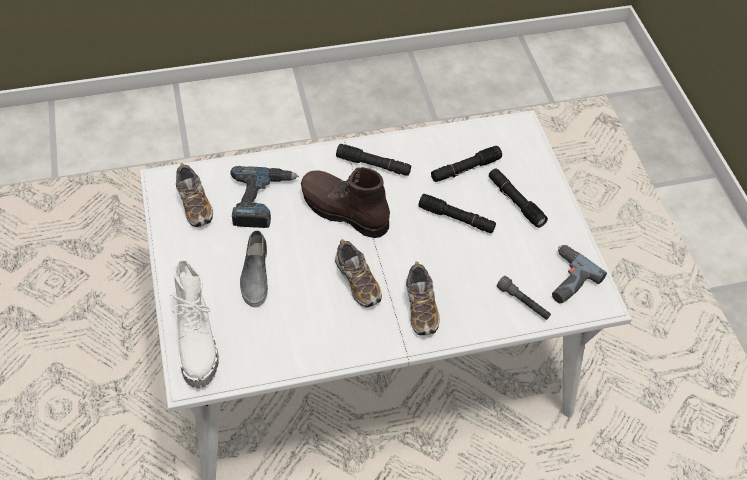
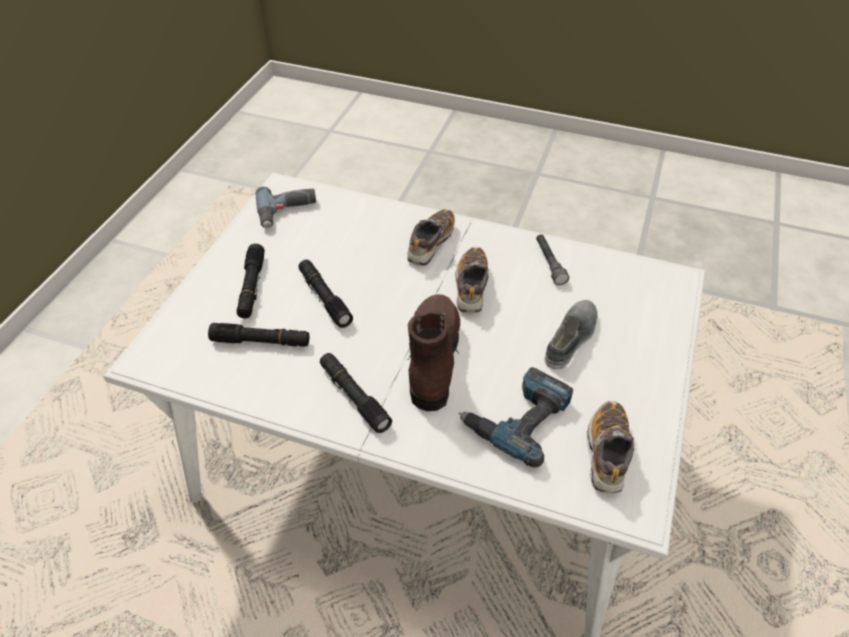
camera: 145 degrees left, 5 degrees down
(198, 344) = (659, 302): white boot -> none
(343, 211) = (432, 359): brown boot -> brown boot turned 150 degrees counterclockwise
(523, 303) = (342, 212): grey flashlight -> grey flashlight (549, 263)

